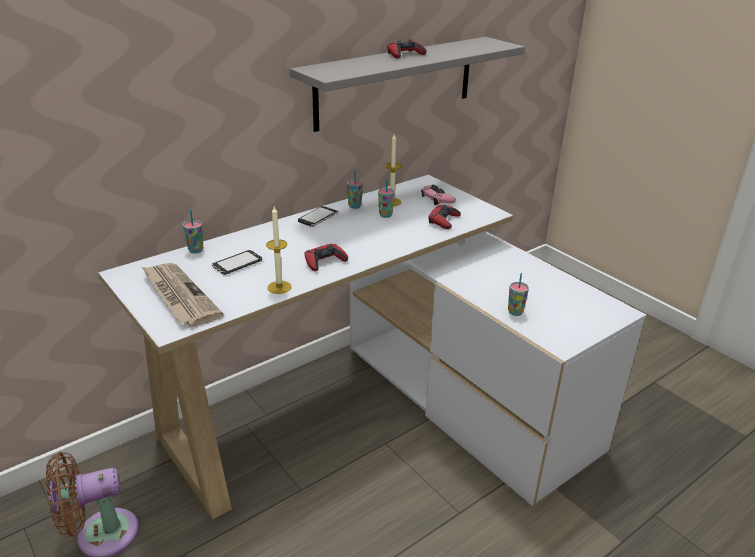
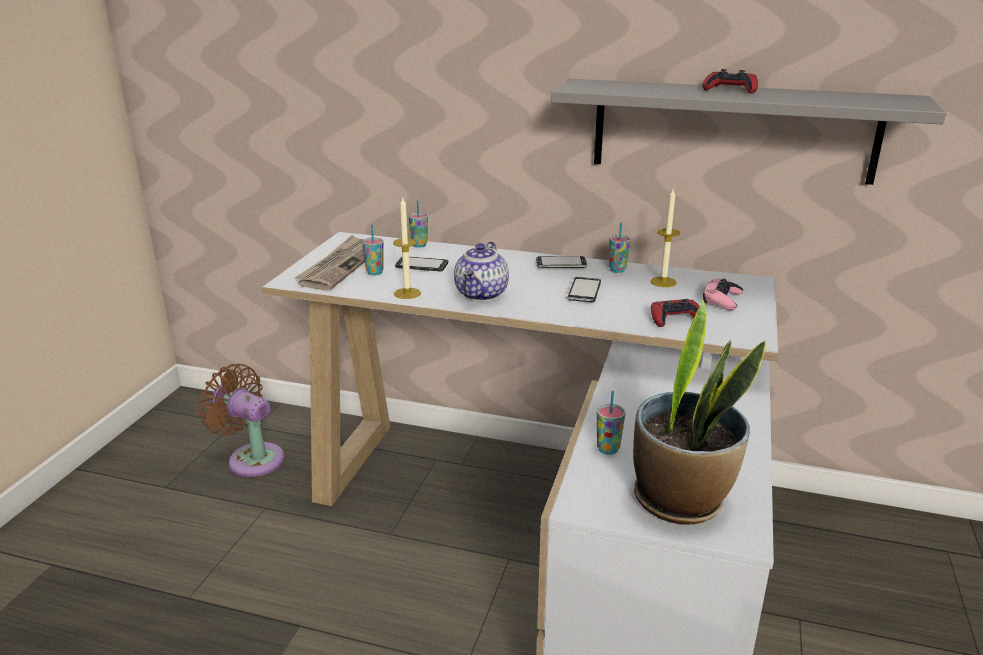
camera: 55 degrees right, 5 degrees down
(324, 261) = (482, 294): red game controller -> teapot
(369, 228) = (583, 291): none -> phone
(385, 215) = (627, 289): cup -> cup (375, 273)
(580, 313) = (680, 500): none -> potted plant

